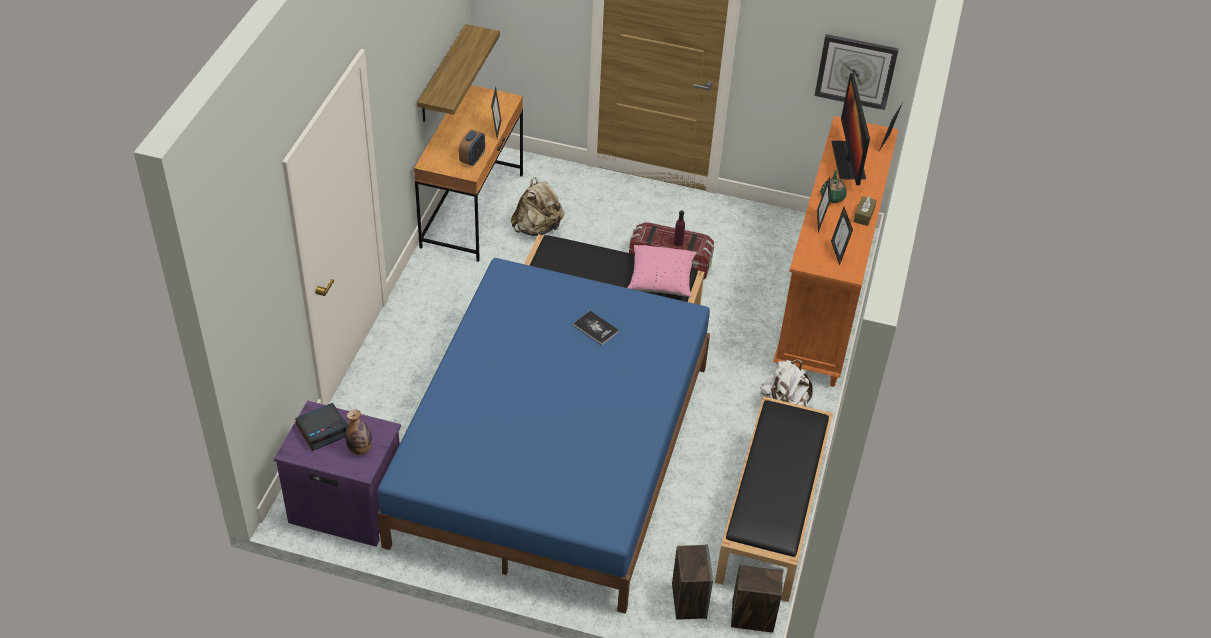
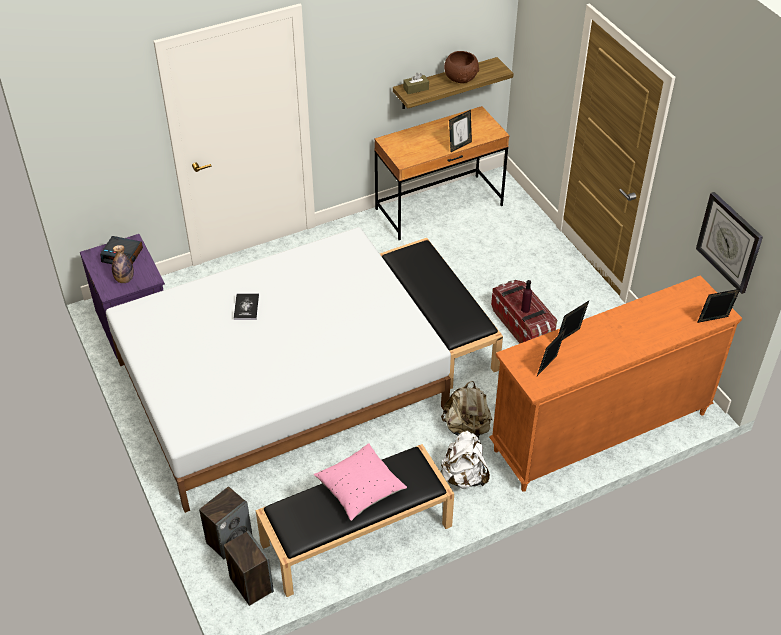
camera: 50 degrees right, 0 degrees up
(464, 60) = (461, 78): none -> brown bowl
(472, 159) = (417, 155): alarm clock -> none
(537, 228) = (465, 244): beige backpack -> beige backpack (467, 428)
(552, 452) = (280, 384): blue bed -> white bed
(595, 328) = (355, 312): book -> book (246, 307)
(661, 280) = (459, 318): pink pillow -> pink pillow (360, 489)
(832, 196) = (607, 328): green teapot -> none
(848, 160) = (661, 312): monitor -> none
(864, 215) = (611, 357): brown tissue box -> brown tissue box (416, 89)

